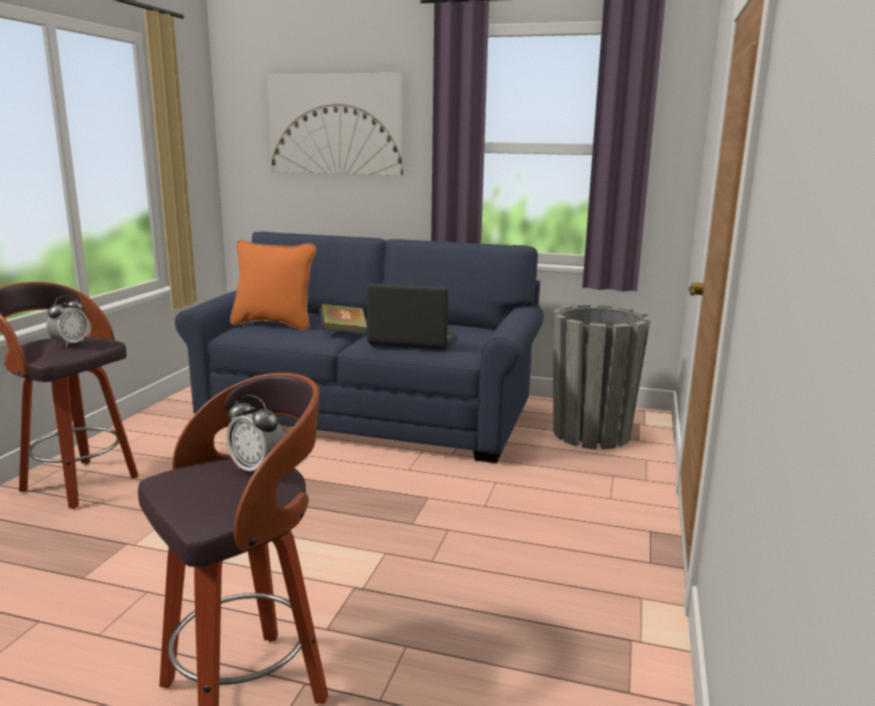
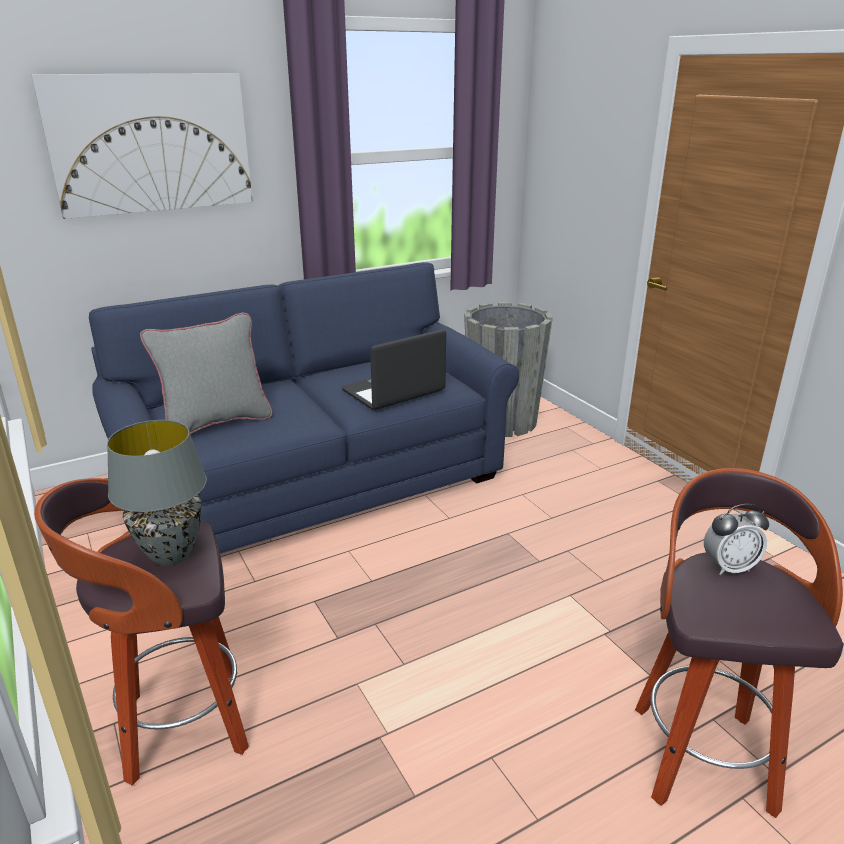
camera: 45 degrees left, 10 degrees up
(70, 344) = (170, 555): alarm clock -> grey table lamp
(274, 324) = (216, 423): orange pillow -> grey pillow
(343, 332) = (309, 406): book -> none

